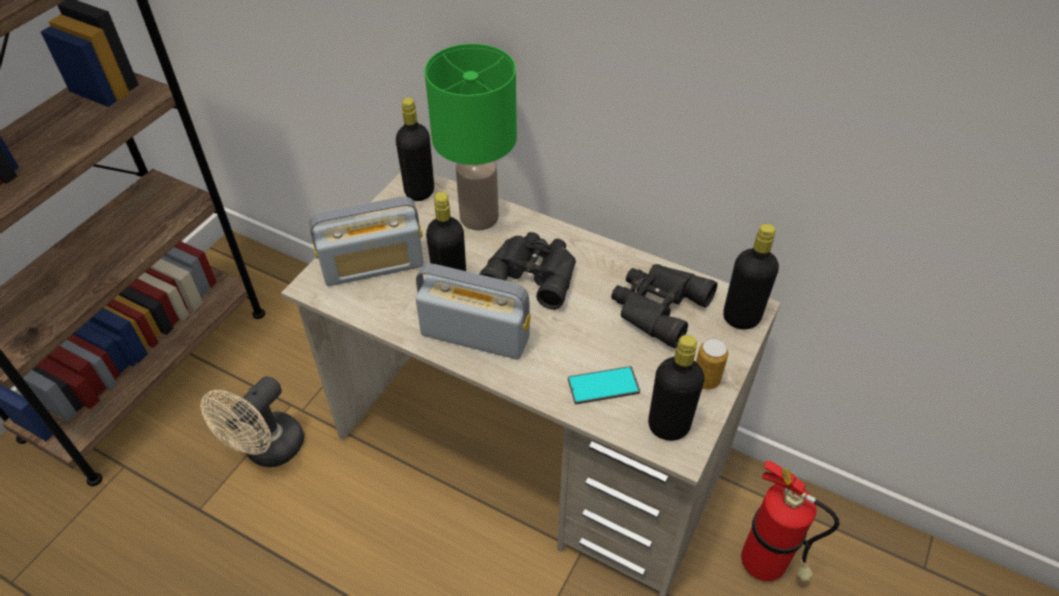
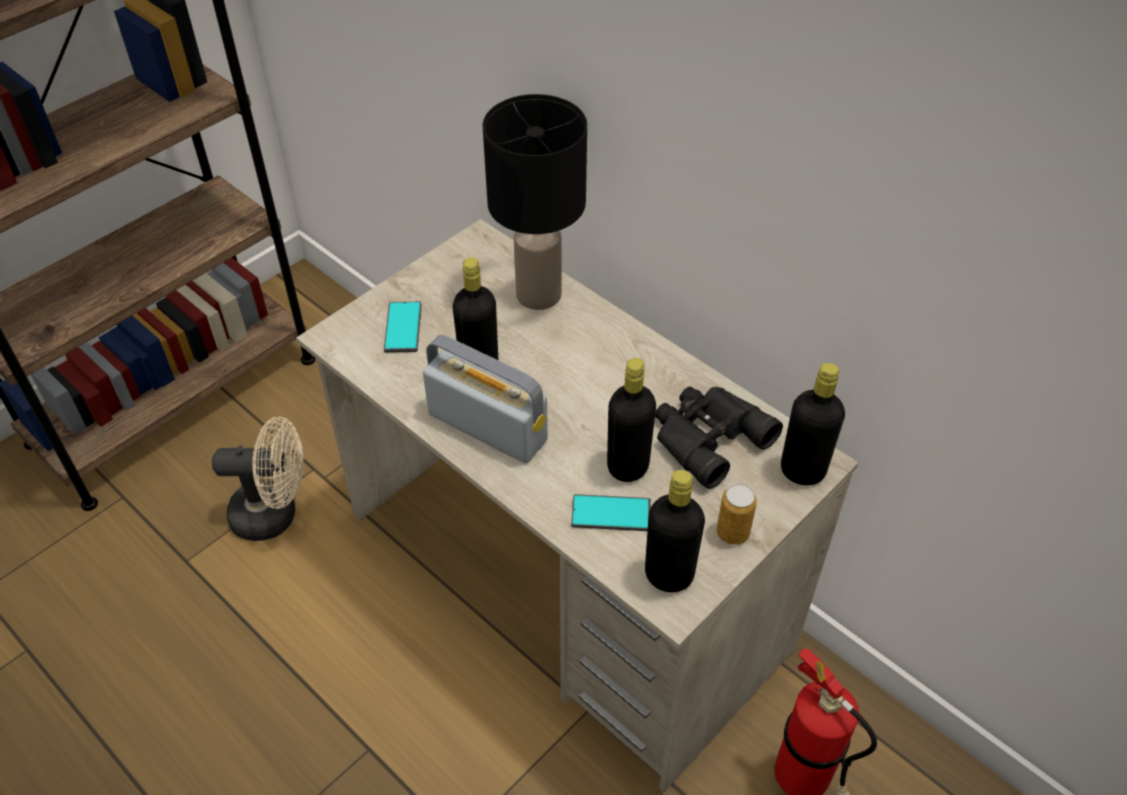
camera: 15 degrees right, 0 degrees up
(268, 451) = (275, 514): beige fan -> beige fan turned 135 degrees counterclockwise
(373, 266) = (403, 327): radio -> phone
(419, 191) = (482, 252): black bottle -> black bottle (628, 466)
(479, 218) = (538, 295): green table lamp -> black table lamp
(533, 272) = (577, 369): black binoculars -> none

